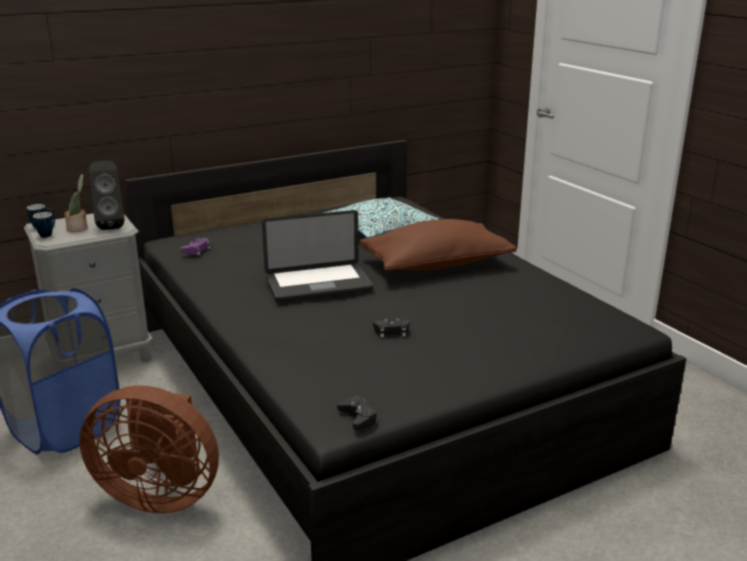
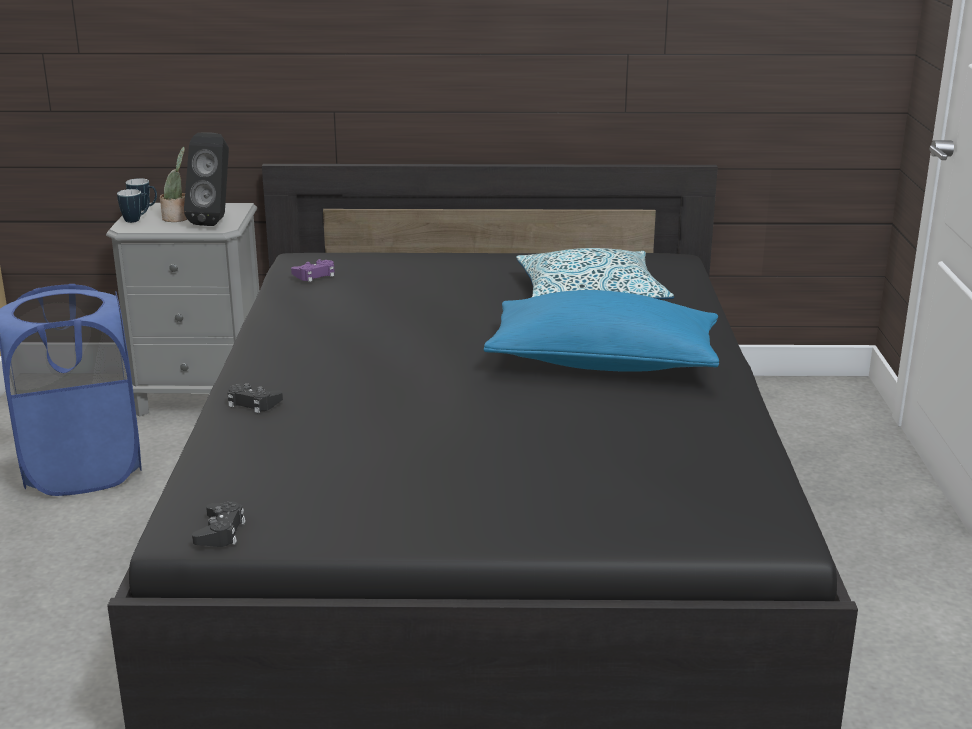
camera: 30 degrees right, 0 degrees up
(160, 494) = (97, 577): brown fan -> none
(318, 284) = (401, 352): laptop -> none
(392, 331) = (411, 437): black game controller -> black game controller (253, 403)
(436, 265) = (603, 363): brown pillow -> blue pillow

